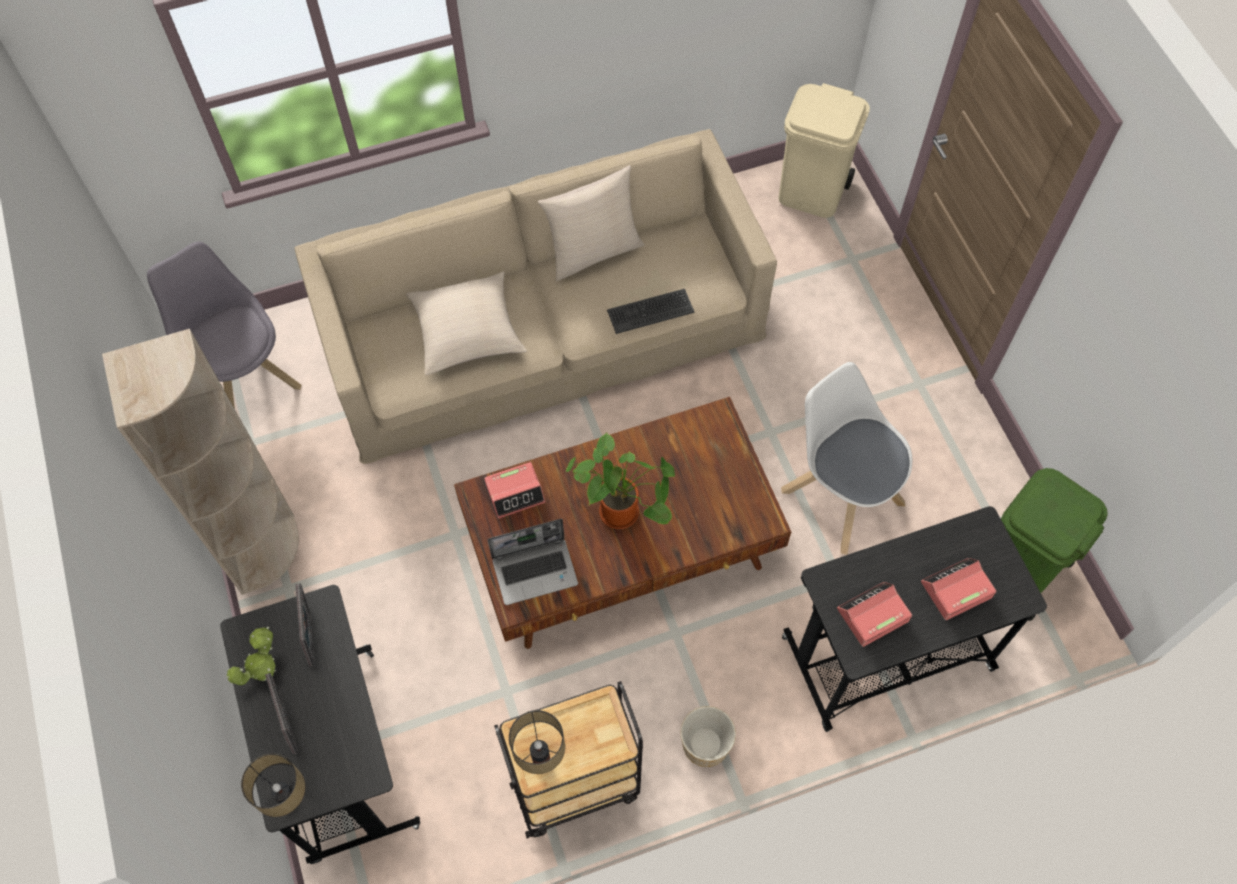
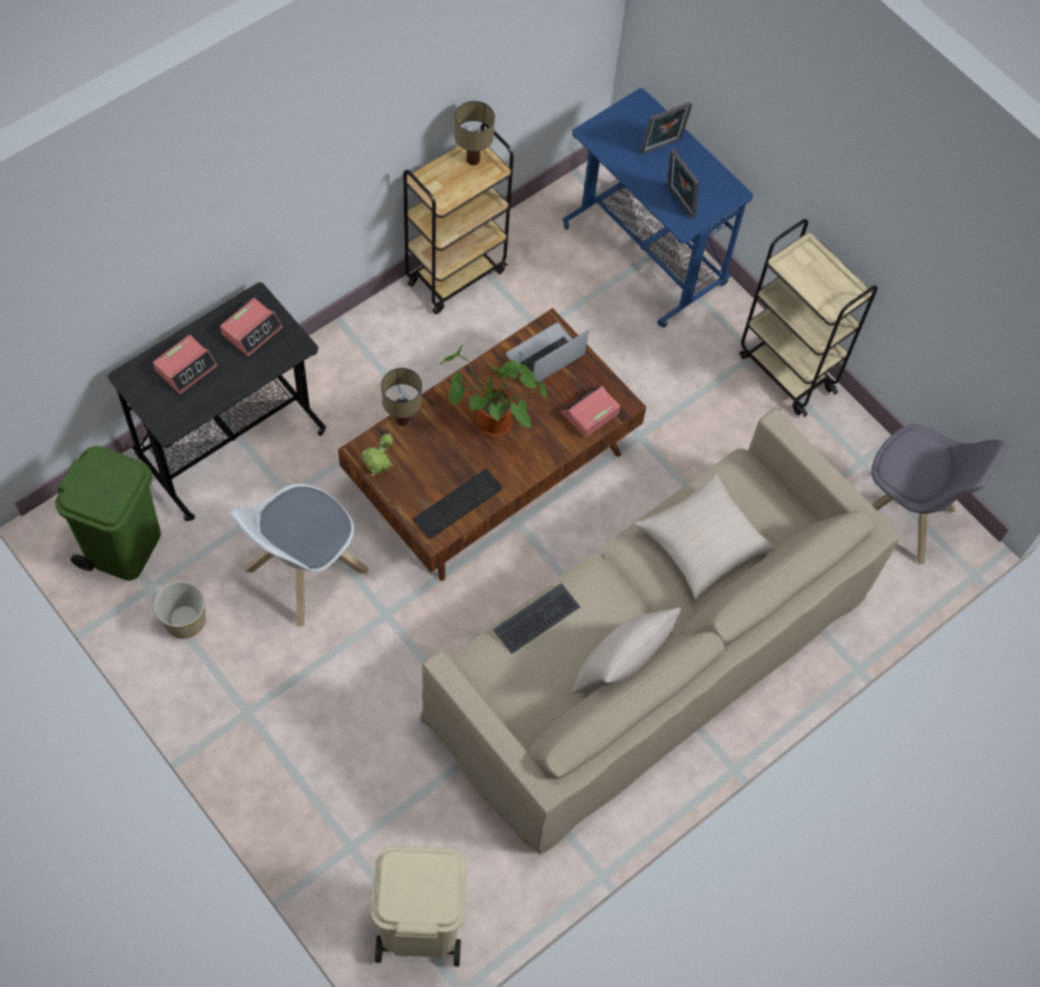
camera: 155 degrees right, 0 degrees up
(265, 673) = (700, 172): potted plant -> potted plant (379, 472)
(267, 556) = (787, 373): beige bookcase -> beige cart
(291, 725) = (662, 147): picture frame -> picture frame turned 75 degrees counterclockwise
(291, 800) = (636, 107): table lamp -> table lamp (402, 420)
(342, 753) = (644, 255): black desk -> blue desk
(686, 437) = (458, 505): none -> keyboard
(705, 745) = (366, 335): planter -> planter (184, 619)
(840, 494) = (303, 572): chair -> chair turned 105 degrees clockwise

